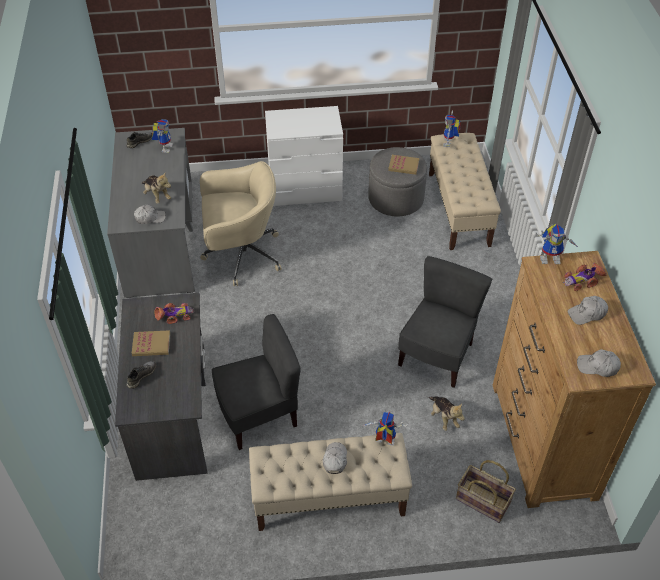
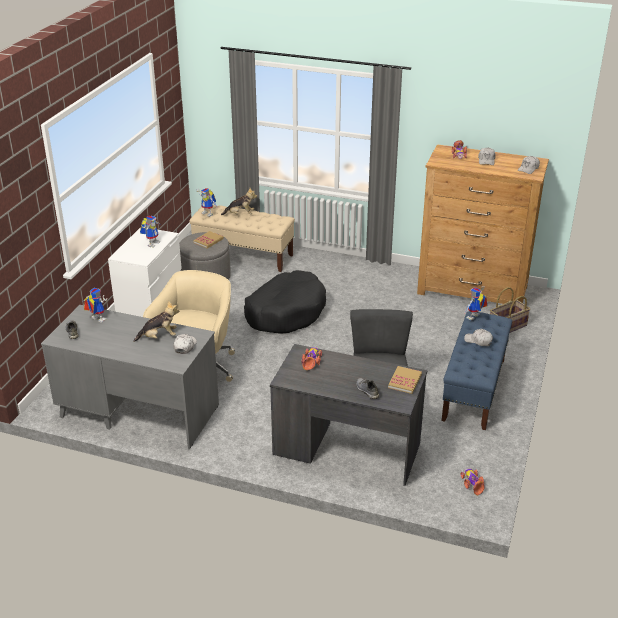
camera: 65 degrees left, 15 degrees down
(151, 344) = (335, 379): book -> book (405, 381)
(162, 542) = (472, 483): none -> toy car
(328, 499) = (474, 389): beige bench -> blue bench
(375, 282) = (285, 312): none -> black dog bed
(437, 355) = (376, 307): grey chair -> none
(443, 417) = (432, 321): plush toy -> plush toy (240, 214)
(551, 258) = (433, 157): toy robot -> toy robot (152, 243)

